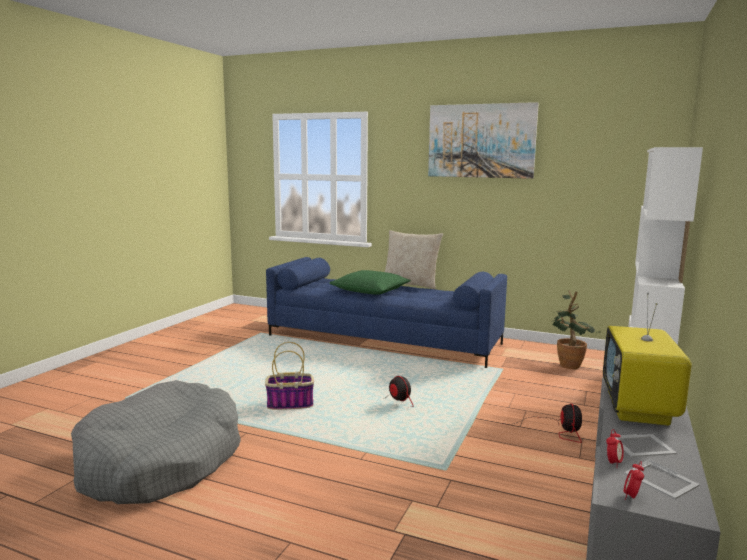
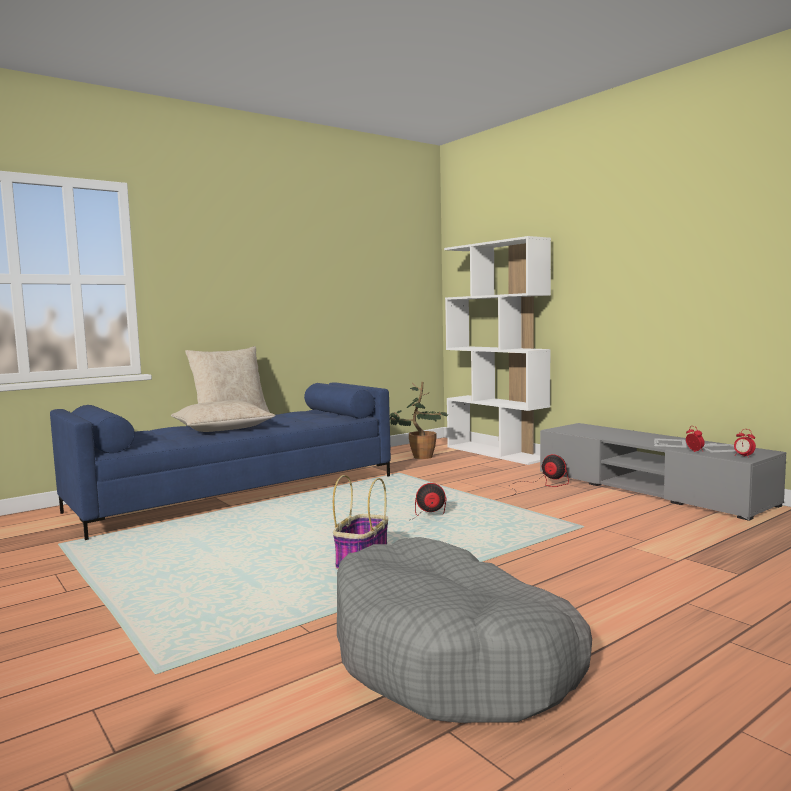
camera: 60 degrees left, 5 degrees down
(370, 291) = (222, 428): green pillow -> beige pillow
(481, 141) = (281, 235): picture -> none
(638, 408) = (608, 434): television -> none

